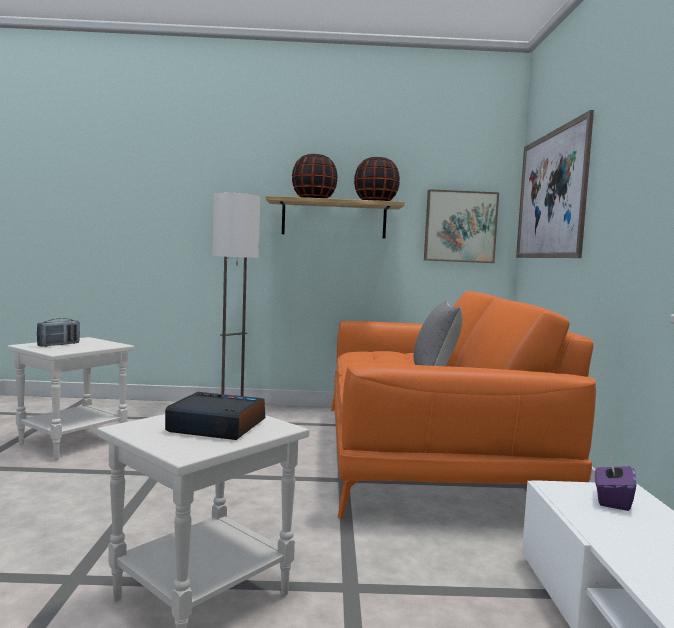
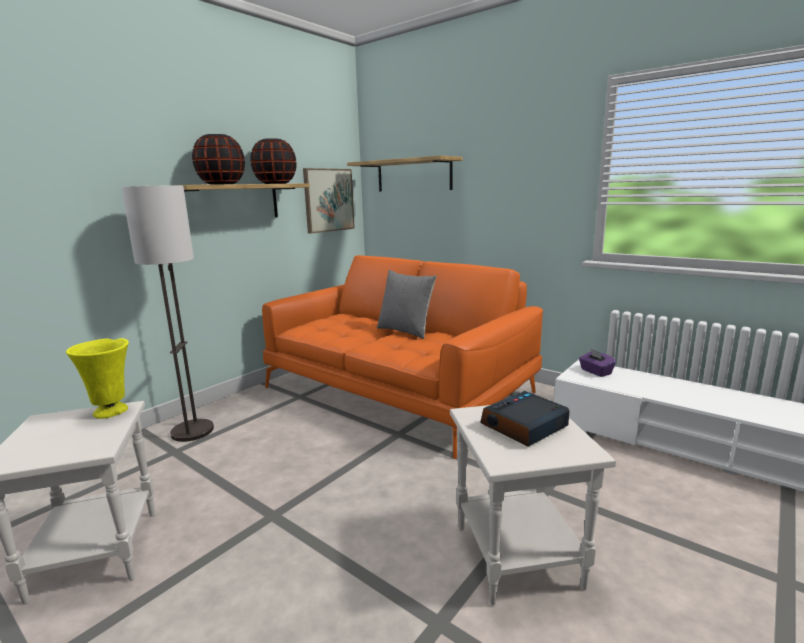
camera: 50 degrees left, 10 degrees up
(59, 345) = (49, 442): radio -> none
(109, 344) = (112, 412): none -> yellow vase
(550, 195) = (413, 175): picture -> shelf

